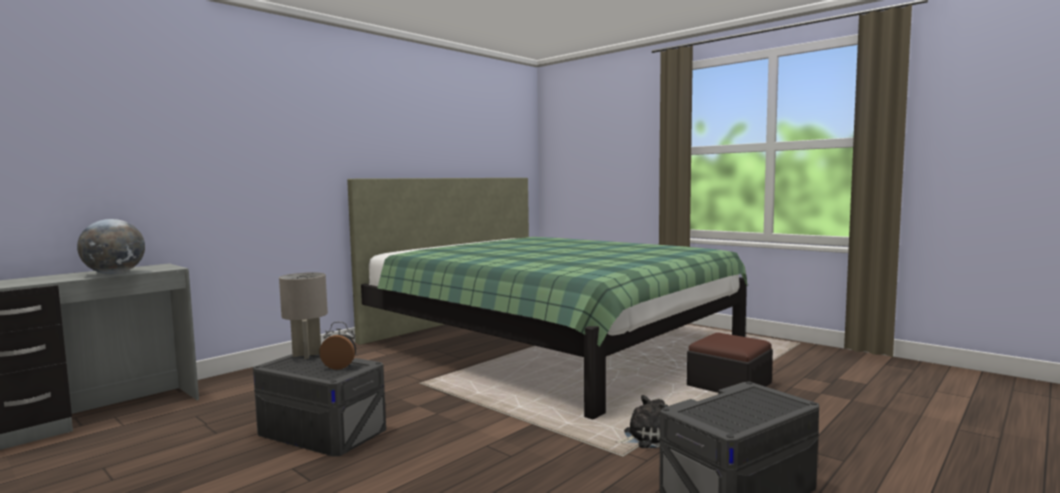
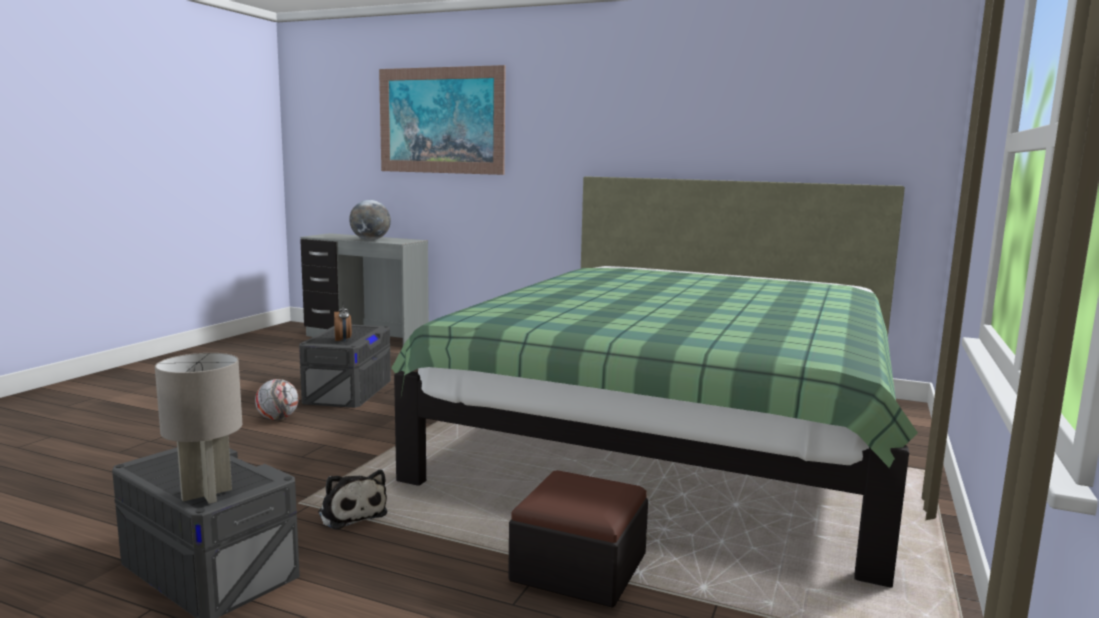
camera: 70 degrees right, 5 degrees up
(171, 119) = (441, 120): none -> picture
(306, 355) = (371, 328): grey table lamp -> grey table lamp (206, 494)
(379, 469) = (278, 418): none -> football

